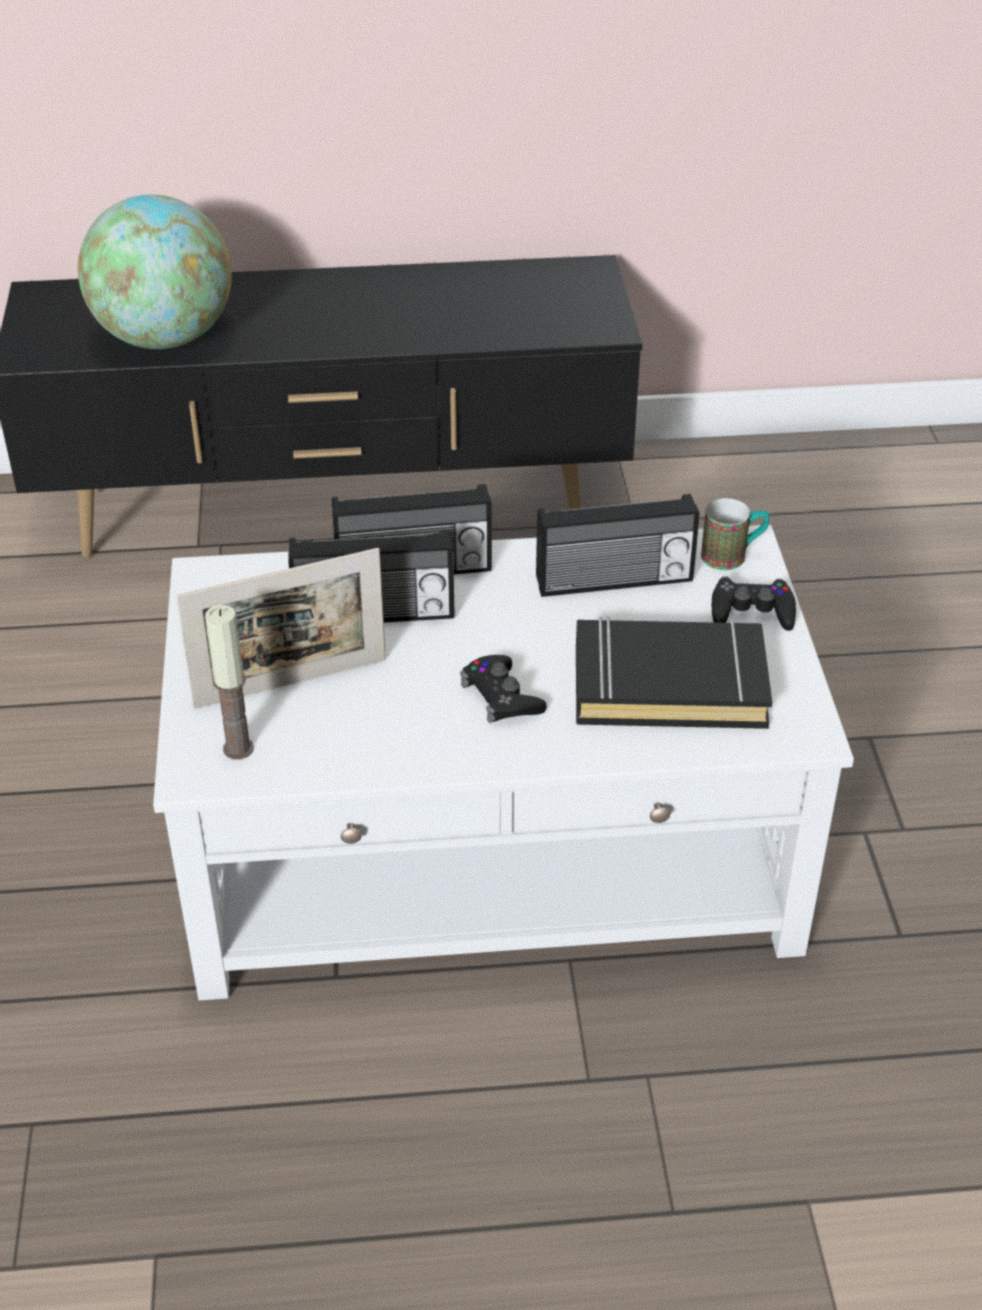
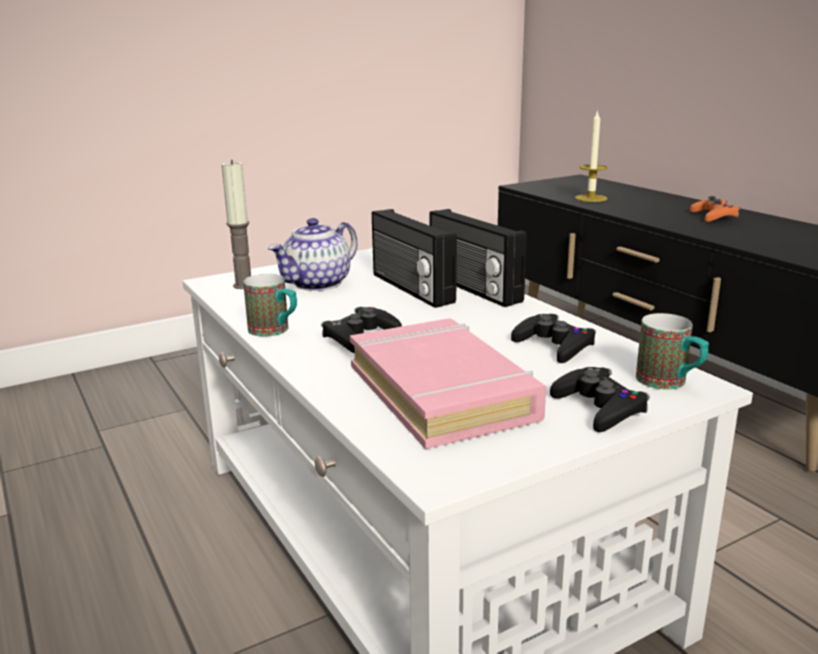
camera: 65 degrees right, 20 degrees down
(165, 338) = (591, 198): globe -> candle
(291, 683) = (317, 284): picture frame -> teapot
(346, 301) = (714, 216): none -> orange game controller
(434, 755) = (275, 331): none -> mug
(614, 581) = (554, 346): radio -> black game controller
(669, 685) = (442, 392): black book -> pink book

